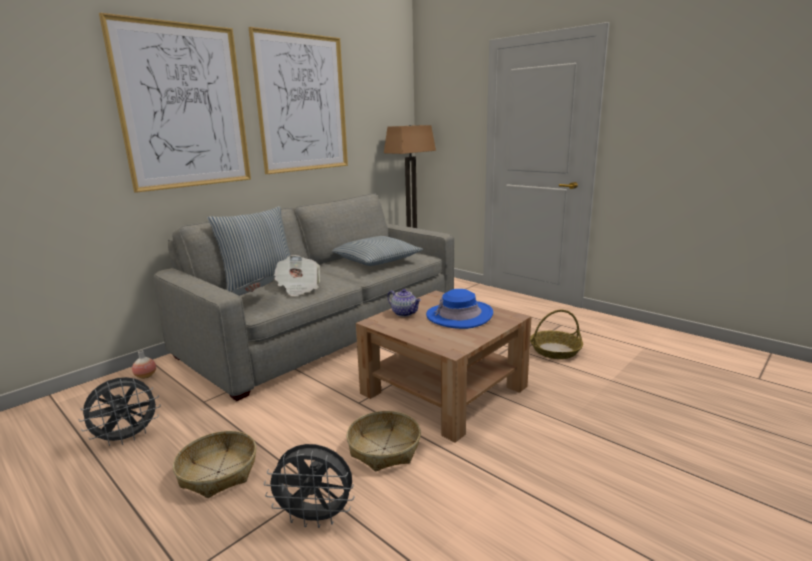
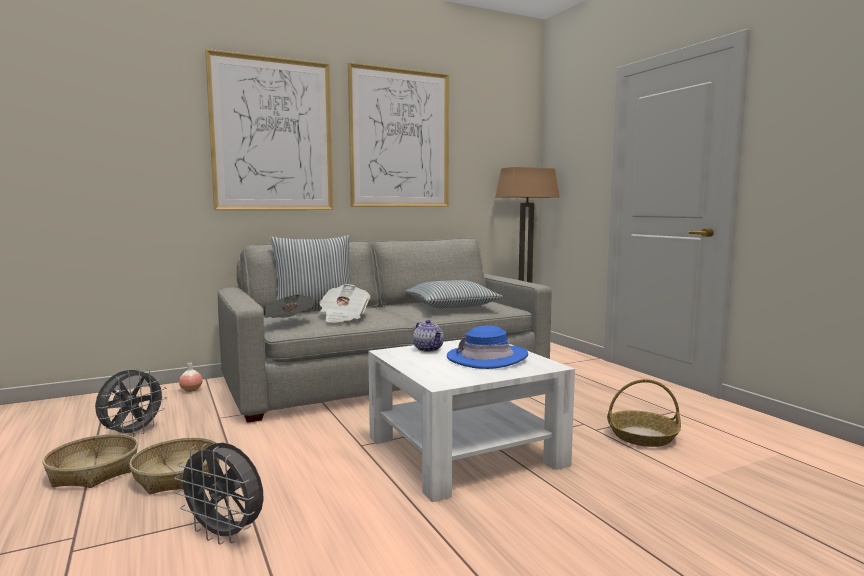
camera: 20 degrees right, 10 degrees down
(127, 438) = (132, 433): grey fan -> grey fan turned 45 degrees counterclockwise
(384, 448) = (349, 491): basket -> basket (94, 471)
(444, 390) = (464, 451): brown coffee table -> white coffee table

